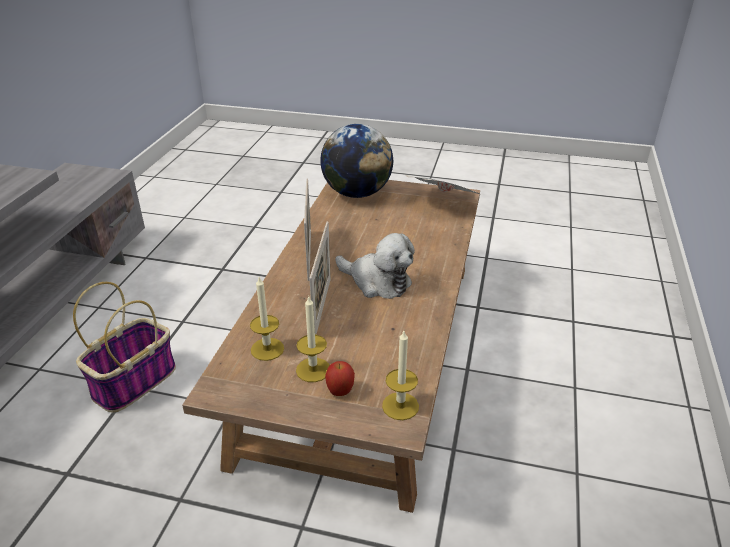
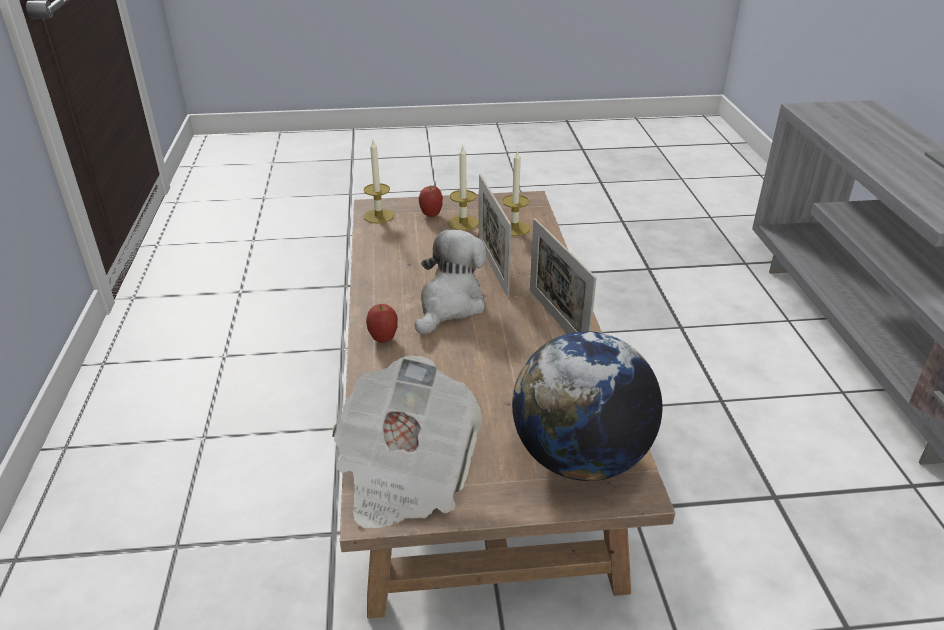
camera: 160 degrees right, 0 degrees up
(135, 381) = (686, 331): basket -> none
(377, 282) = (450, 305): plush toy -> plush toy turned 105 degrees clockwise
(436, 267) = (383, 339): none -> apple

